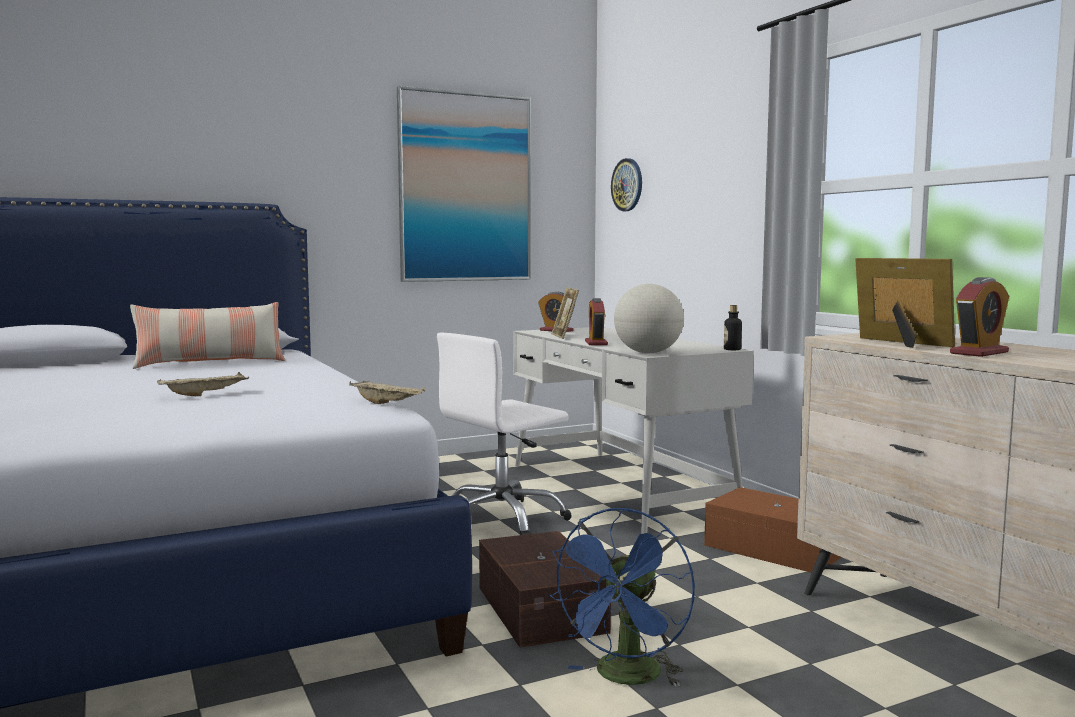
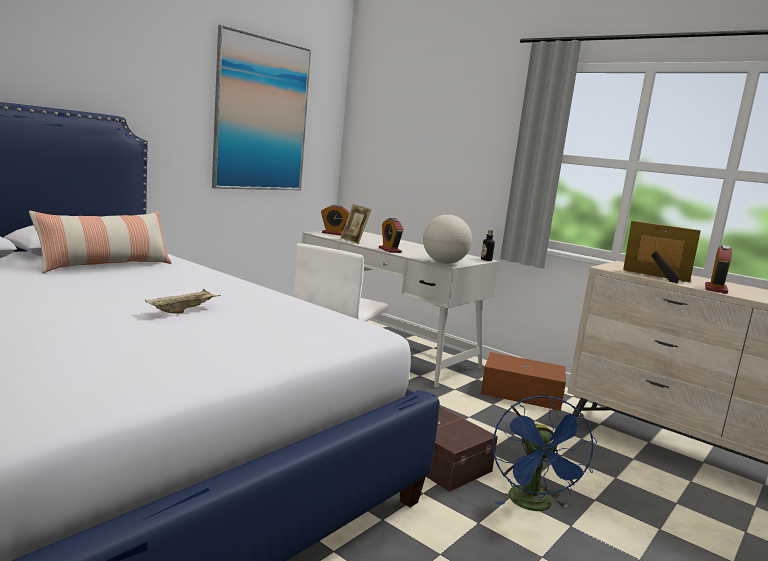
camera: 25 degrees left, 5 degrees up
(388, 404) = (357, 320): beige tray -> none
(627, 185) = (377, 127): wall clock -> none

